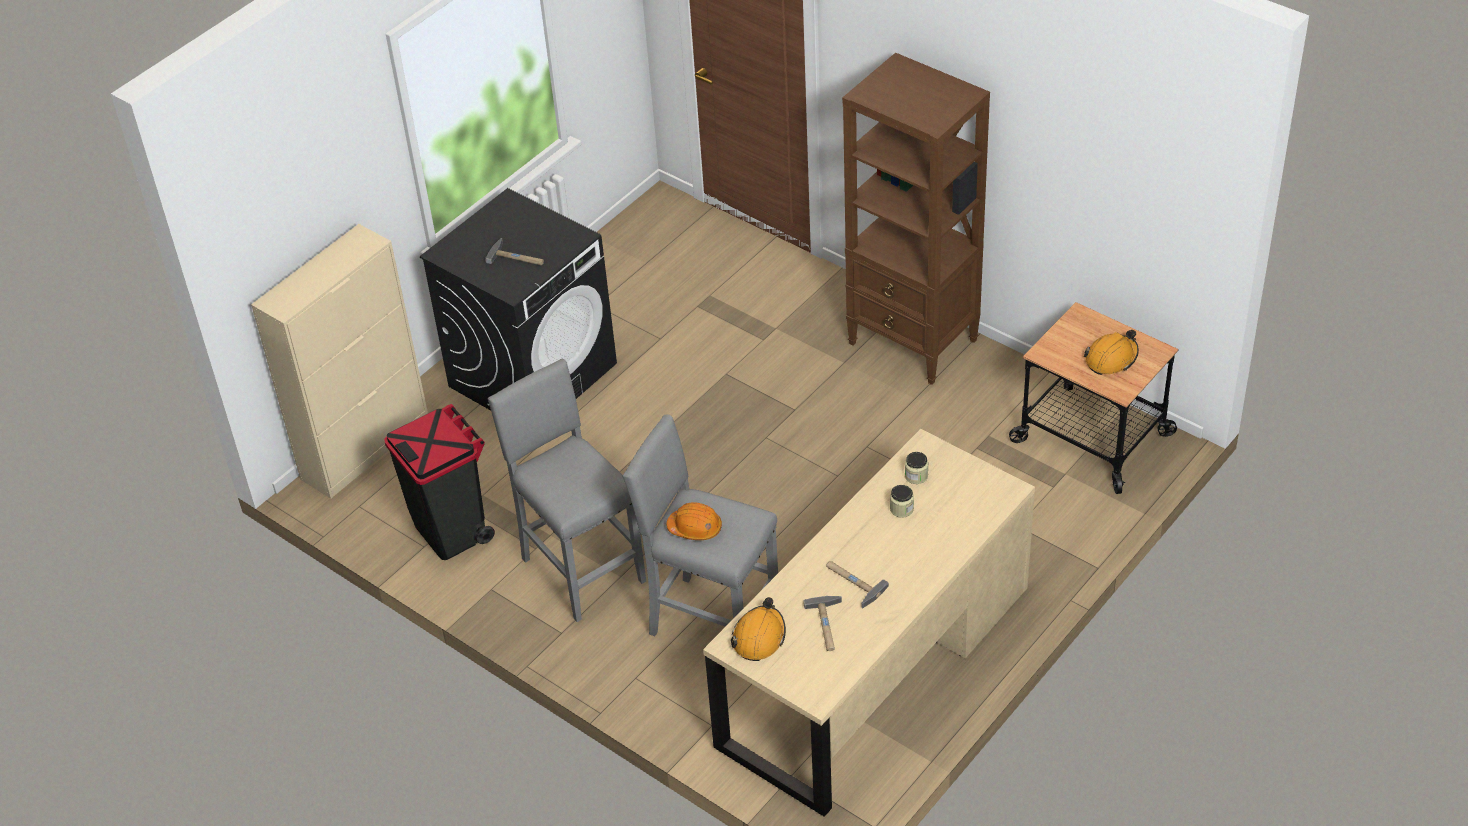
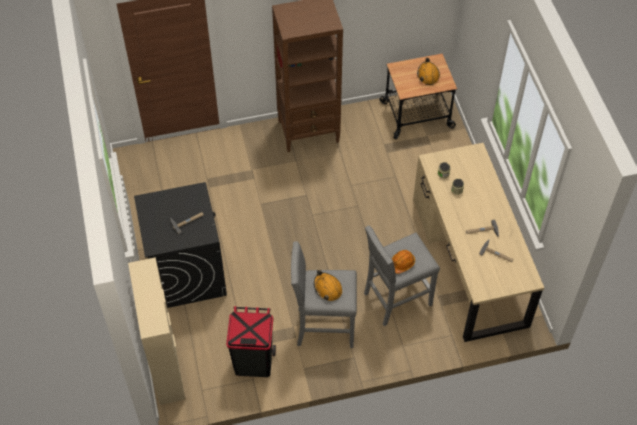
camera: 55 degrees left, 10 degrees up
(759, 637) = (483, 280): orange hard hat -> orange hard hat (327, 288)

